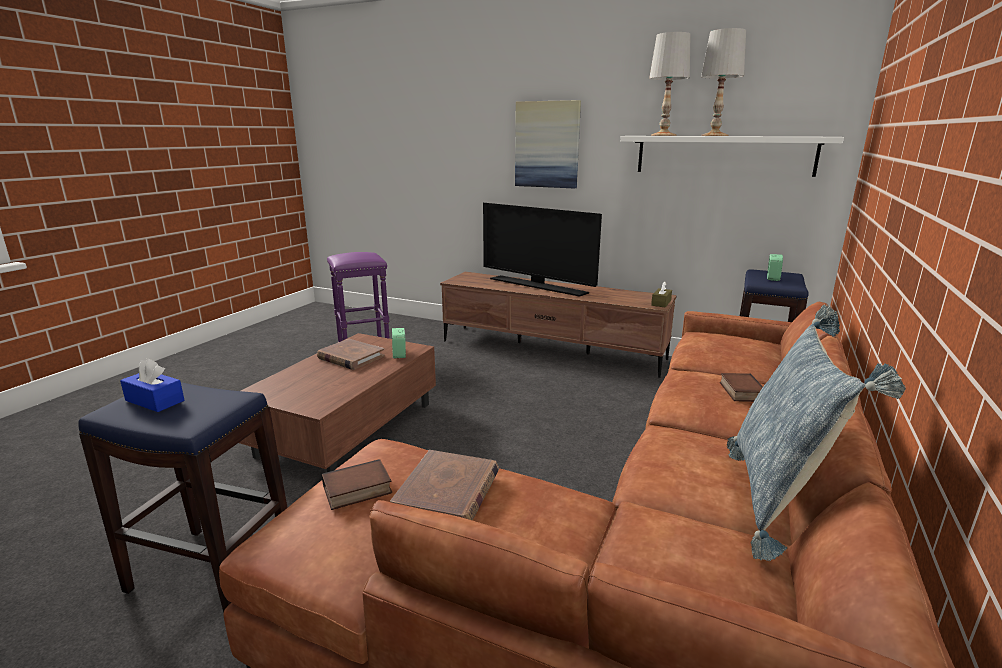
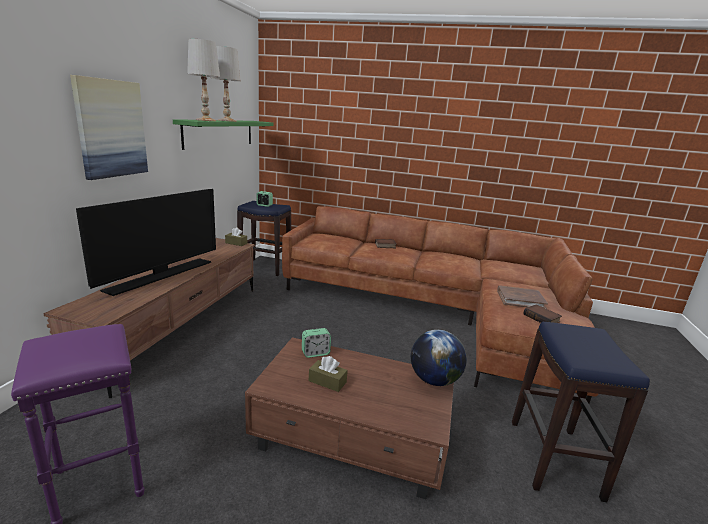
camera: 100 degrees left, 0 degrees up
(155, 400) = (598, 354): blue tissue box -> none
(316, 404) = (434, 380): none -> globe
(350, 357) = (327, 381): brown book -> brown tissue box
(724, 155) = (220, 133): white shelf -> green shelf
(779, 509) = (470, 255): pillow -> none

